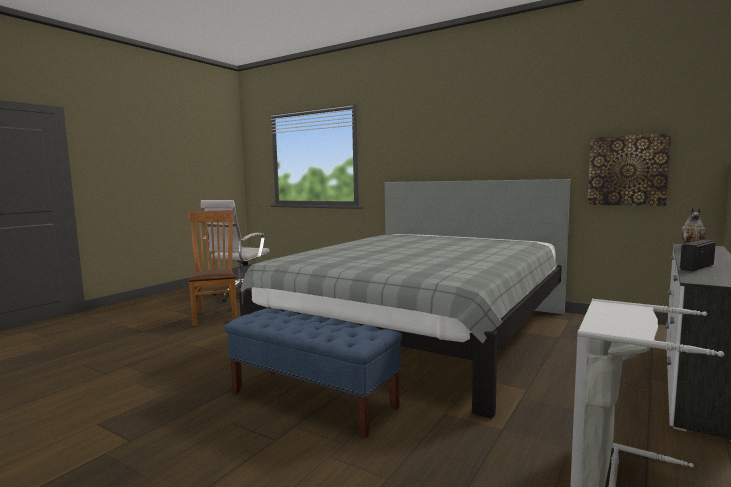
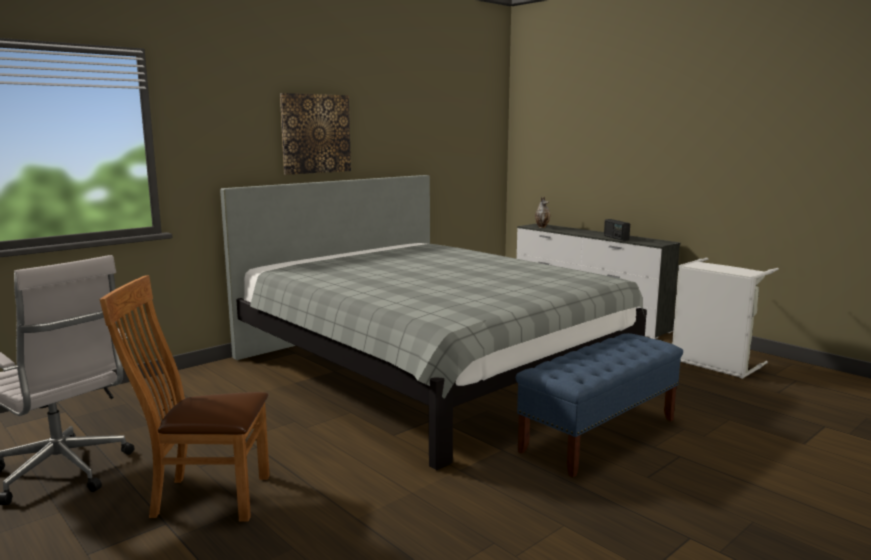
camera: 75 degrees left, 5 degrees up
(627, 170) = (459, 165): picture -> picture (315, 134)

